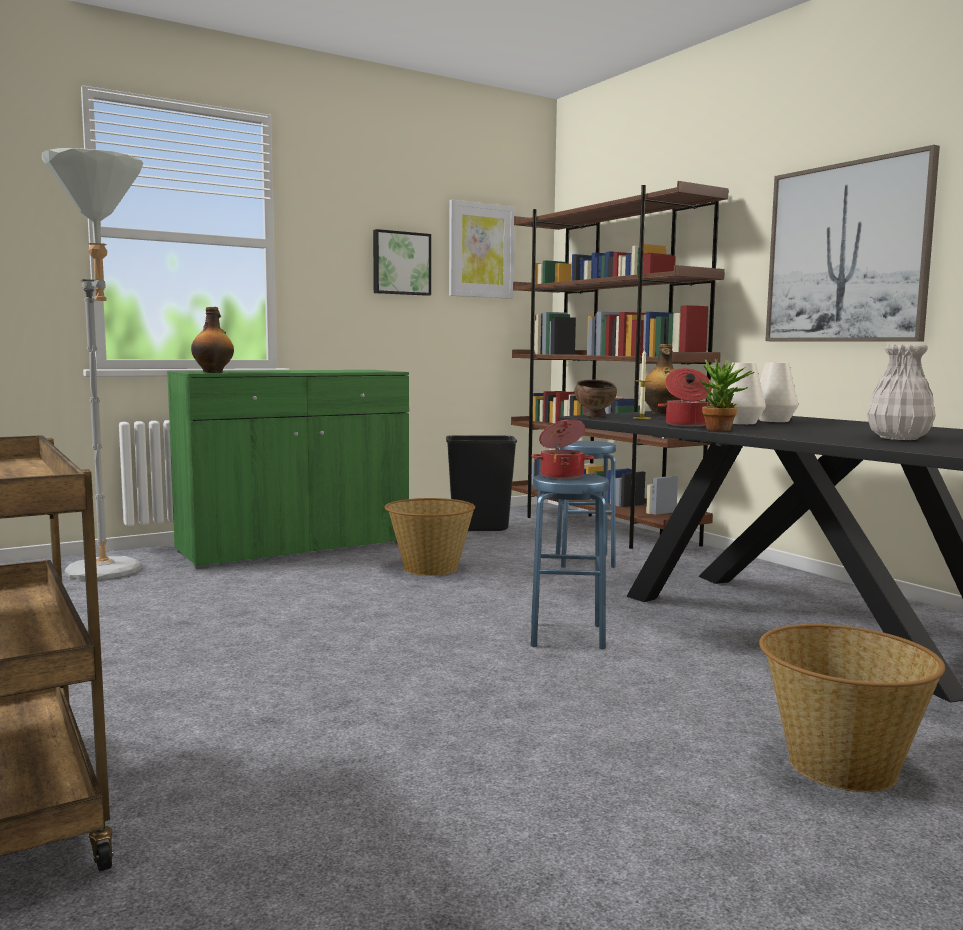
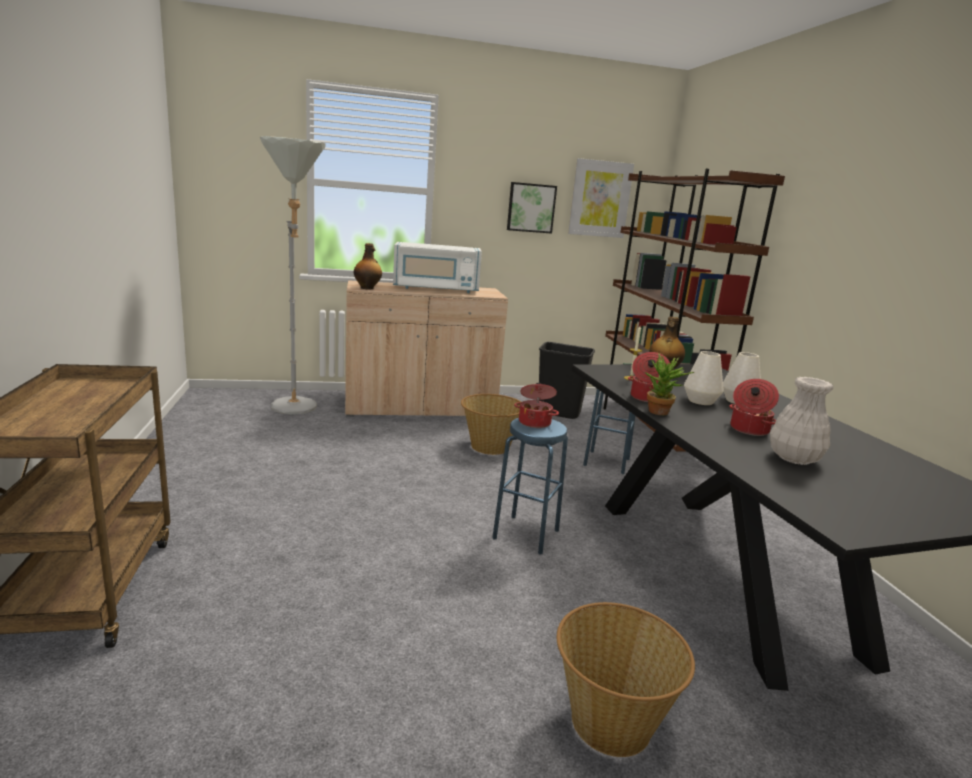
camera: 20 degrees right, 10 degrees up
(295, 547) = (420, 408): green cabinet -> beige cabinet
(303, 371) = (435, 289): none -> white microwave
(595, 416) = (598, 370): brown bowl -> none
(822, 430) = (748, 430): none -> cooking pot
(846, 253) = (863, 255): picture -> none

